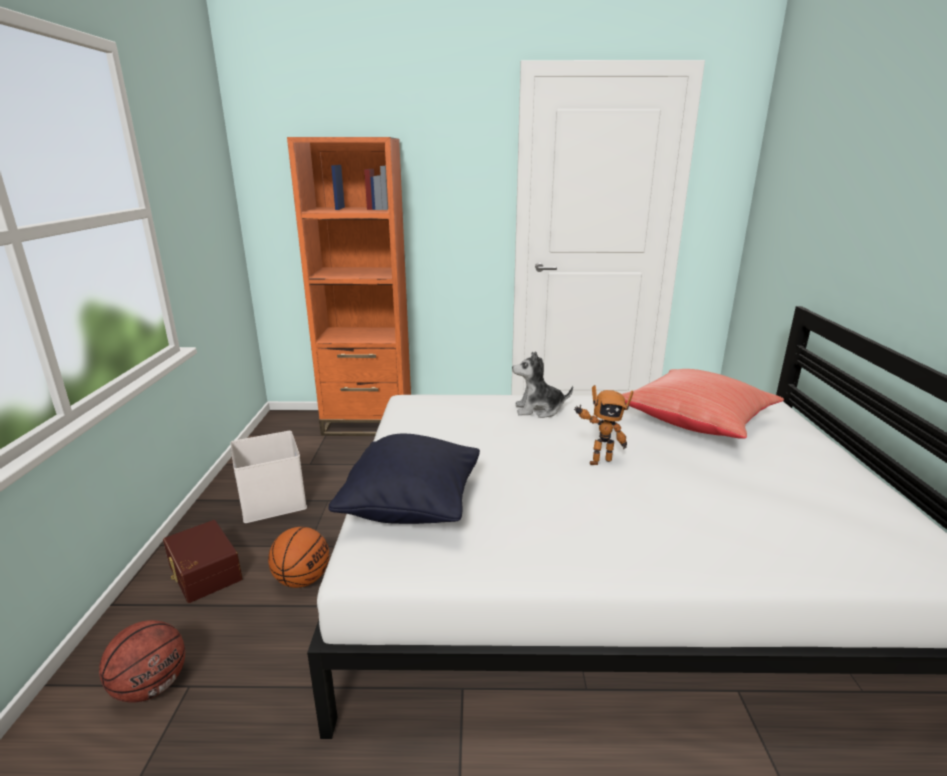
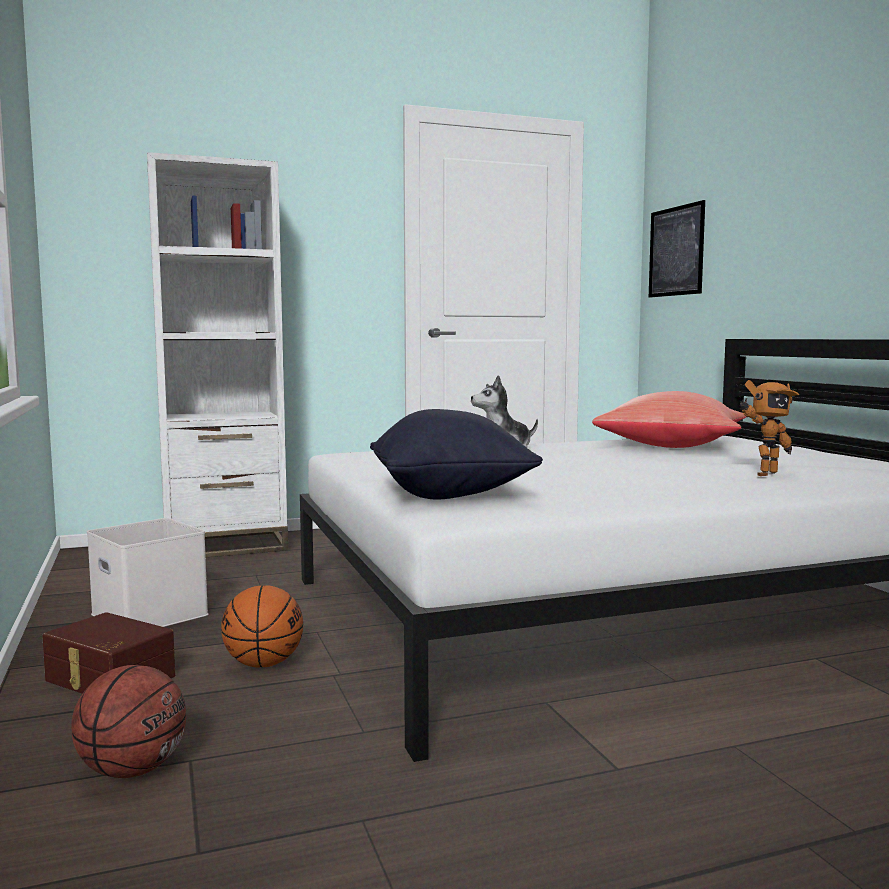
camera: 20 degrees left, 15 degrees down
(368, 423) = (225, 545): orange bookcase -> white bookcase
(598, 460) = (608, 464): toy robot -> toy robot (763, 473)
(778, 199) = (676, 251): none -> picture

